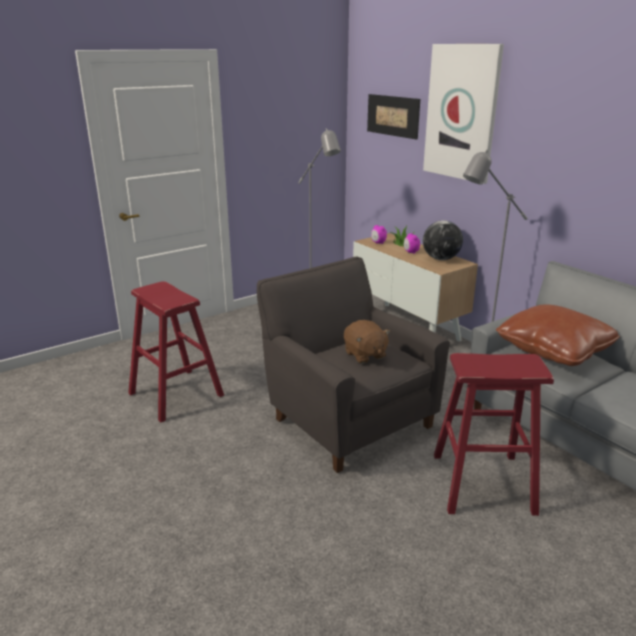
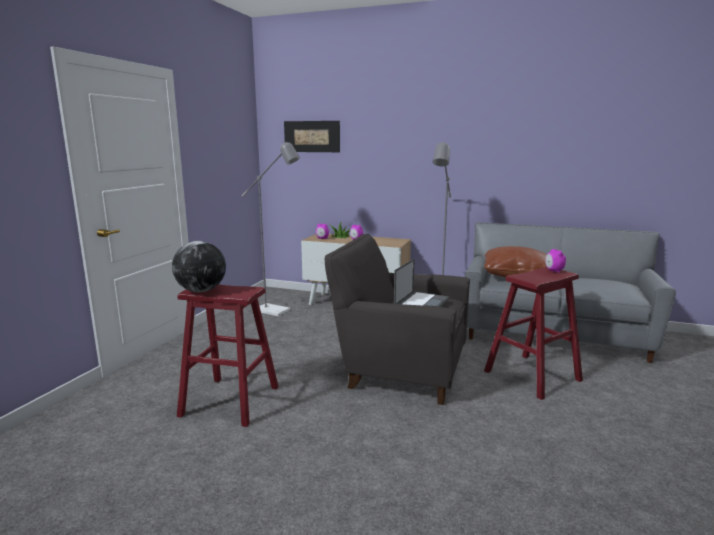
camera: 35 degrees left, 10 degrees down
(365, 355) = (422, 303): brown plush toy -> laptop
(440, 259) = (383, 240): globe -> globe (201, 291)
(462, 113) = (382, 127): picture -> none
(528, 363) = (554, 271): none -> alarm clock

